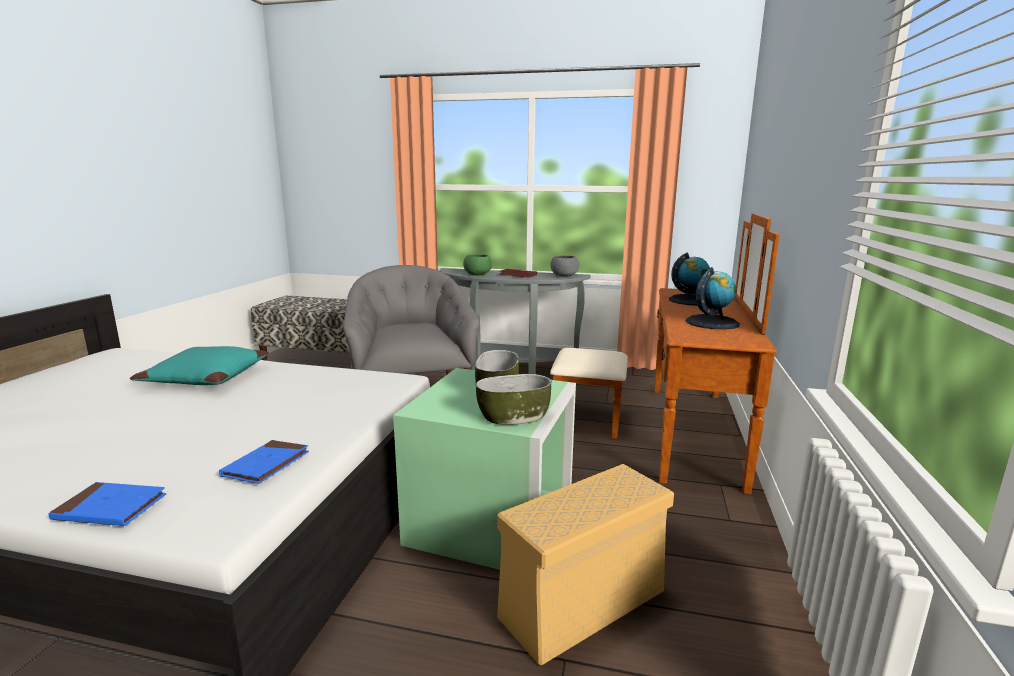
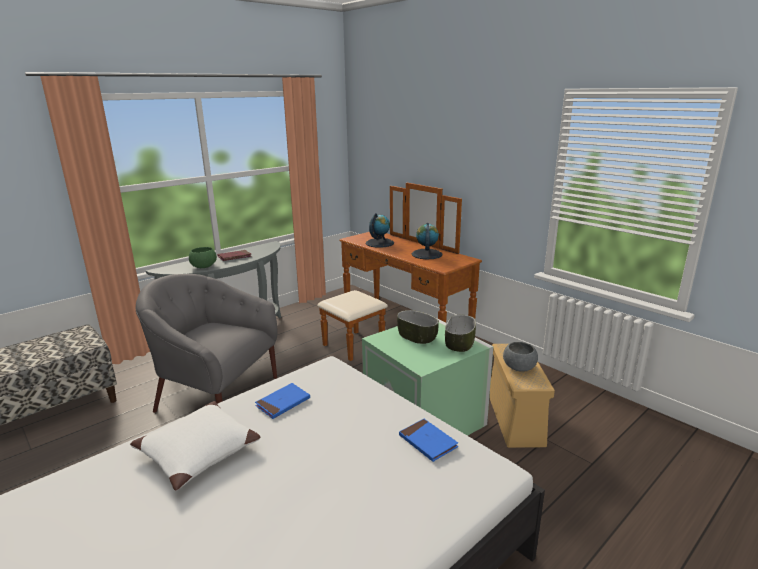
camera: 55 degrees left, 5 degrees up
(110, 508) = (442, 515): blue book -> blue book (283, 403)
(205, 378) = (199, 452): turquoise pillow -> white pillow
(564, 276) = (266, 247): grey bowl -> grey bowl (519, 367)

